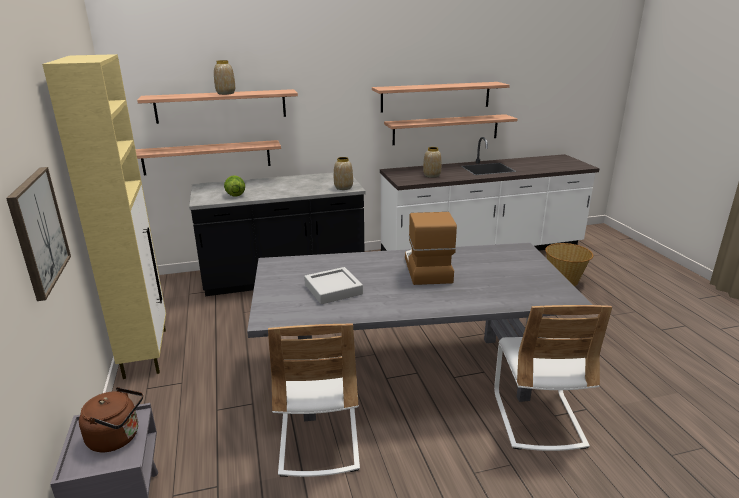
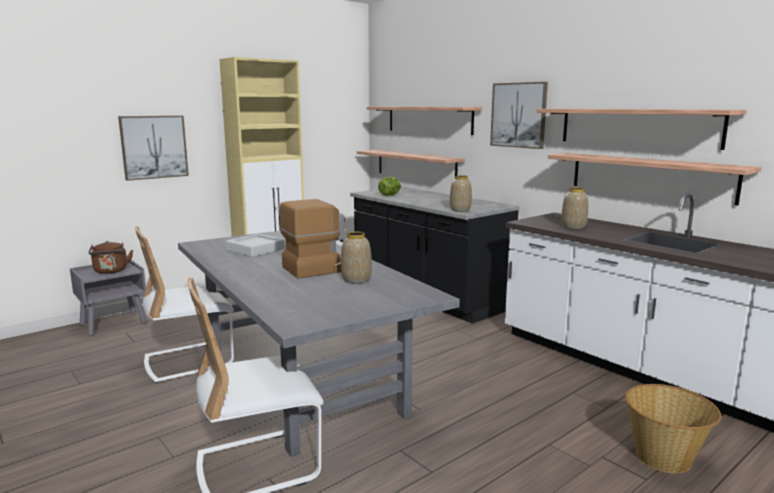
camera: 65 degrees right, 10 degrees down
(225, 93) = (424, 106): vase -> vase (356, 280)
(336, 94) = (519, 115): none -> picture

